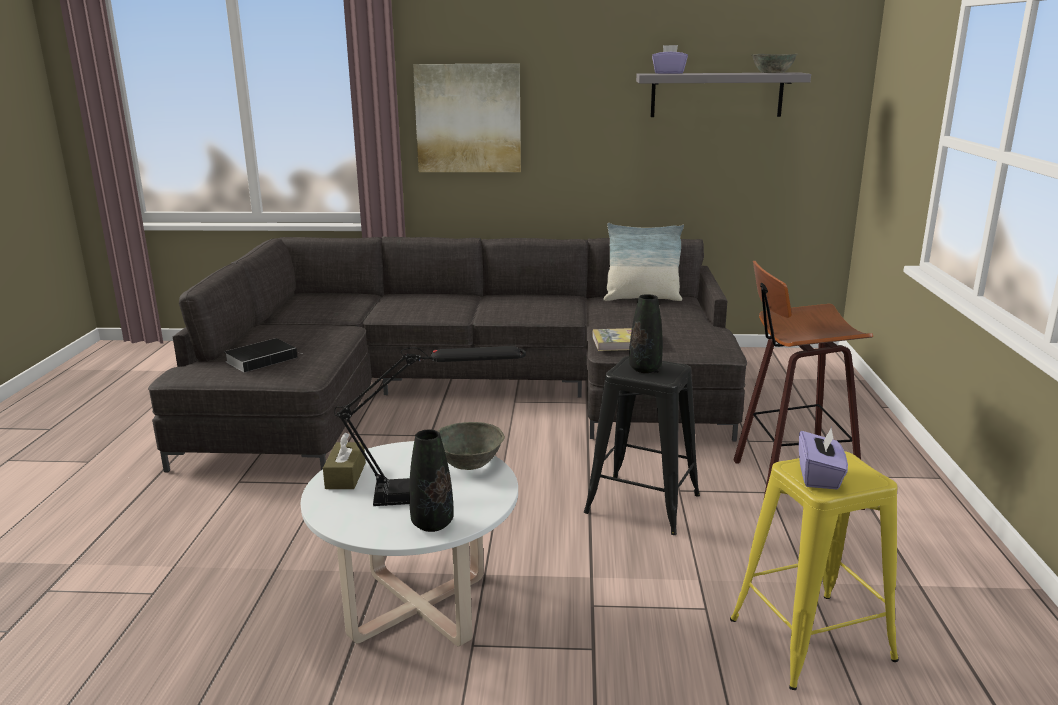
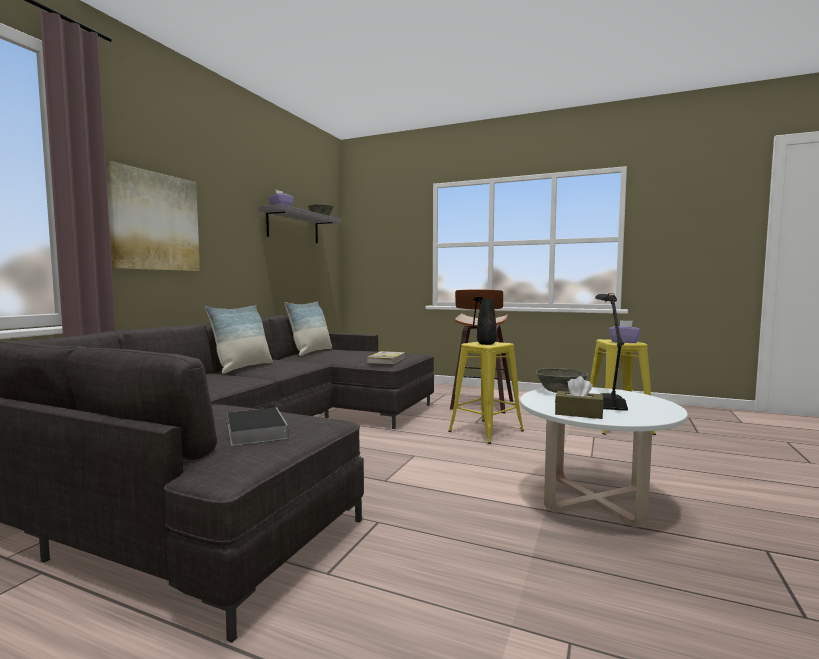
camera: 70 degrees left, 15 degrees down
(432, 524) = (649, 401): black vase -> none
(506, 297) = (243, 367): none -> pillow
(642, 504) = (486, 431): black stool -> yellow stool

